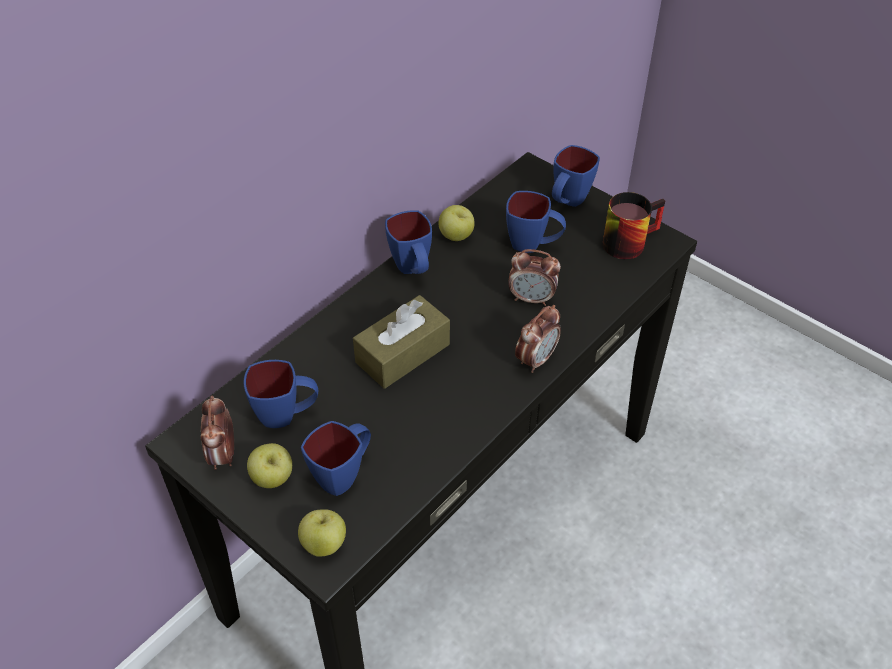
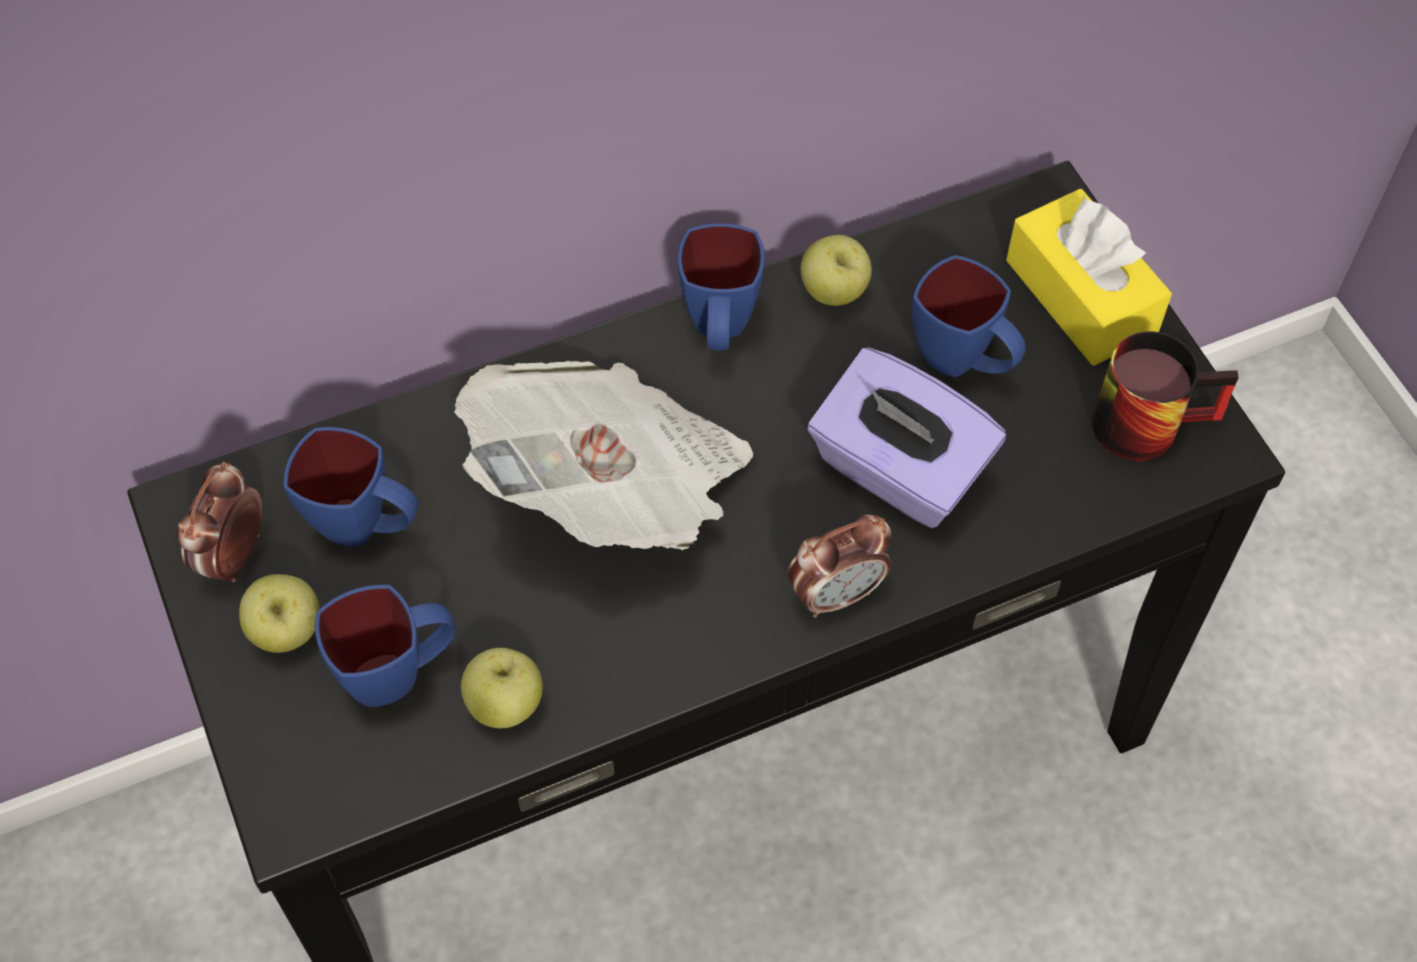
camera: 25 degrees right, 10 degrees up
(324, 544) = (306, 781): apple -> apple (505, 704)
(403, 353) = (614, 489): brown tissue box -> newspaper
(532, 298) = (898, 471): alarm clock -> purple tissue box
(567, 202) = (1081, 296): blue mug -> yellow tissue box

